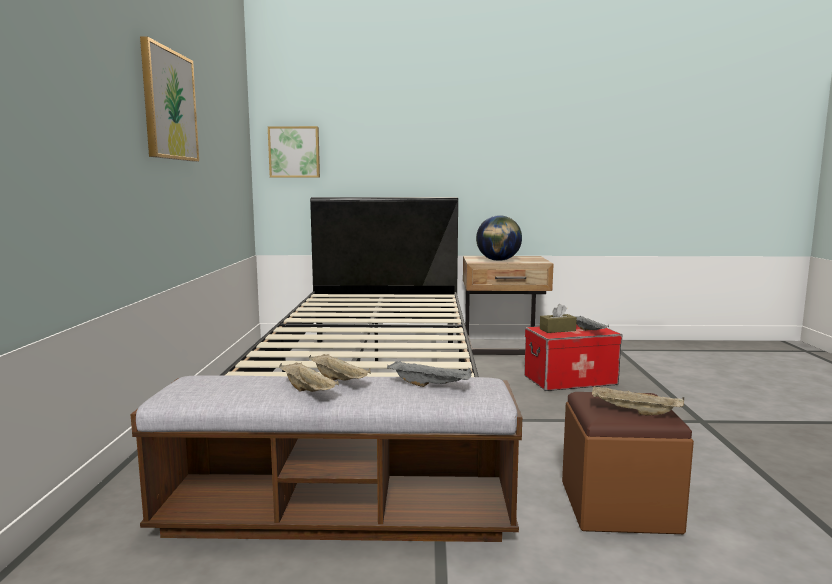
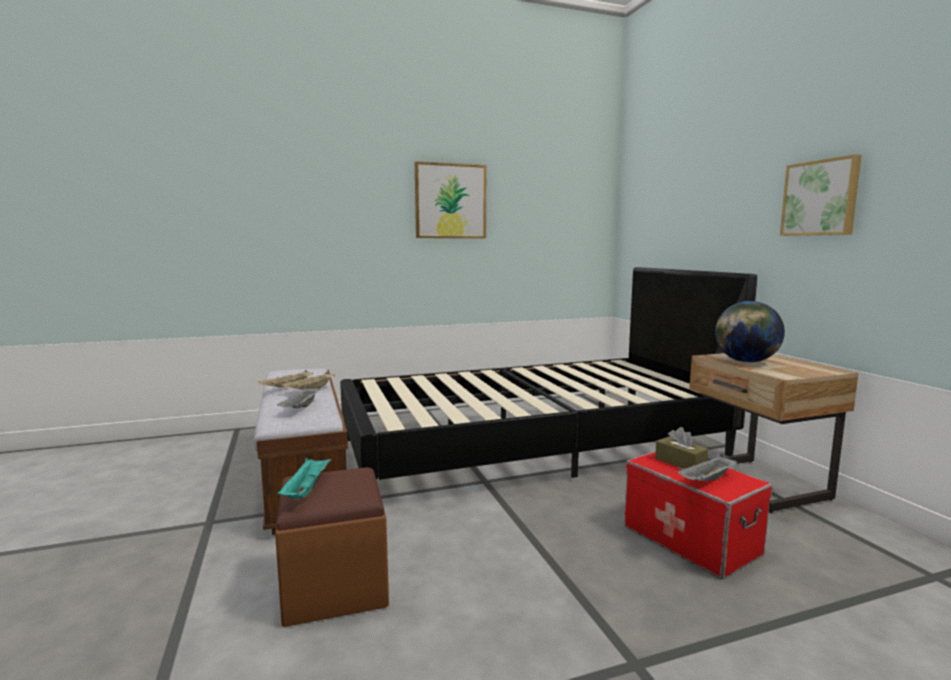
camera: 70 degrees right, 0 degrees up
(294, 152) = (639, 223): picture -> picture (821, 198)
(634, 412) = (306, 489): beige tray -> turquoise tray

